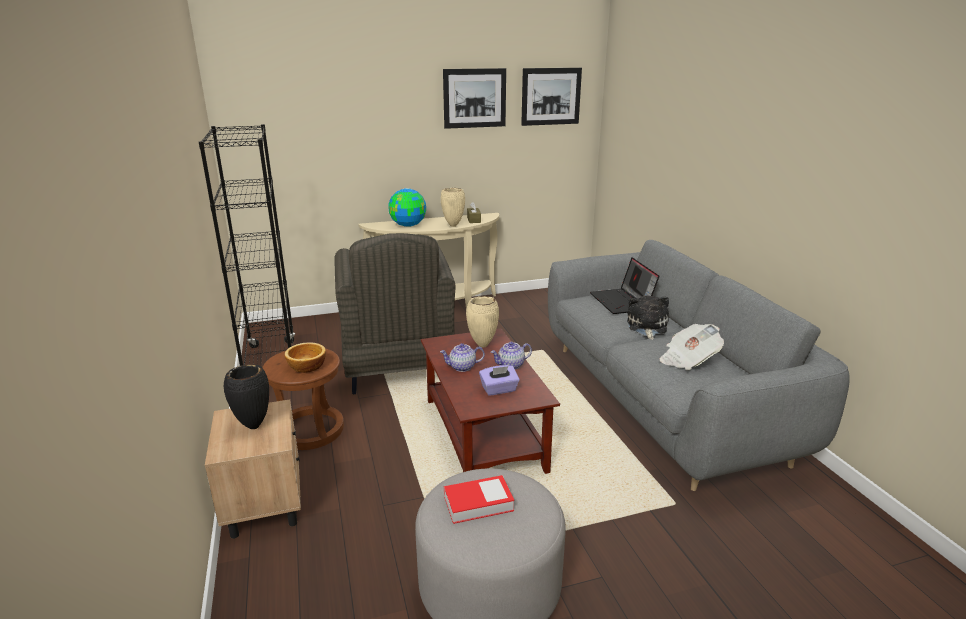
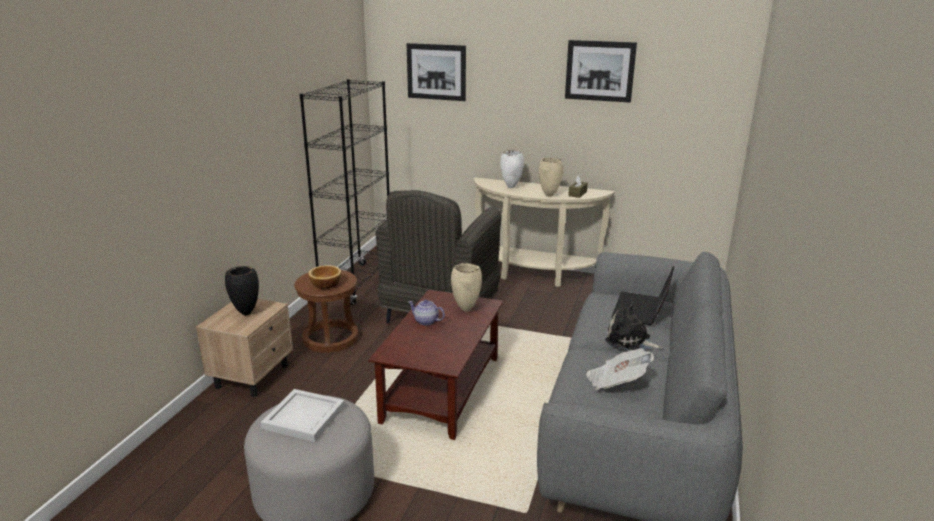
camera: 35 degrees right, 0 degrees up
(408, 225) = (511, 187): globe -> white vase
(478, 503) = (304, 418): book -> white tray
(499, 390) = (427, 348): purple tissue box -> none
(511, 365) = (464, 333): teapot -> none
(551, 96) = (689, 75): picture -> picture (436, 72)
(646, 327) = (630, 341): plush toy -> plush toy turned 105 degrees counterclockwise

